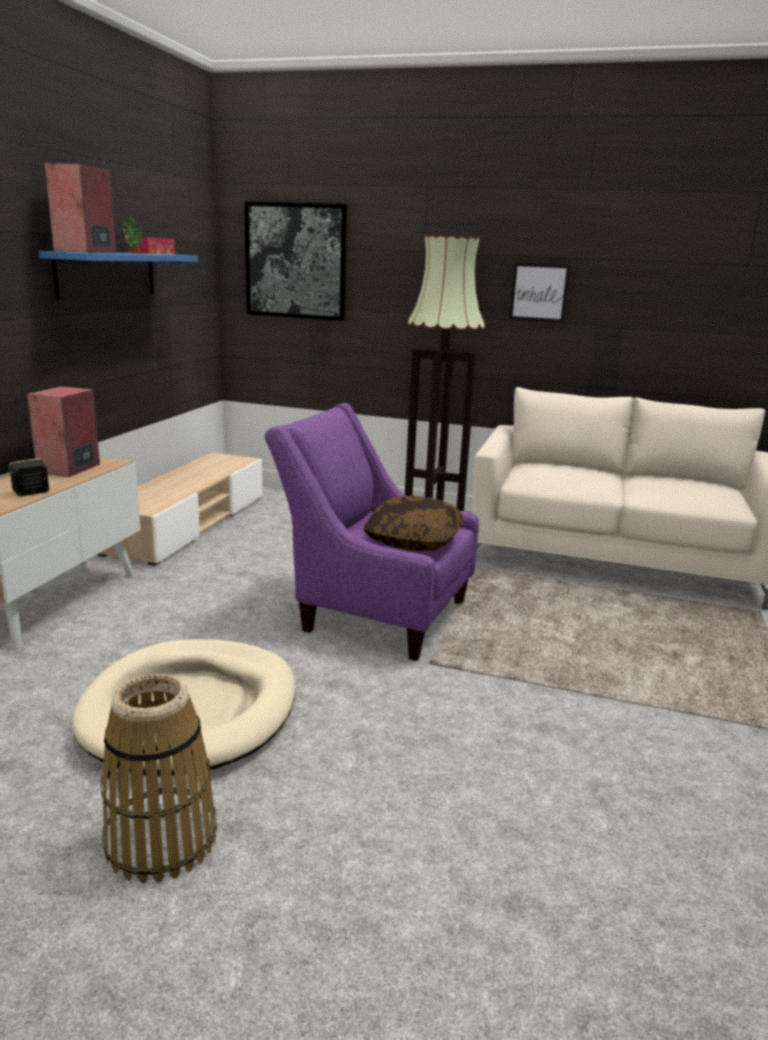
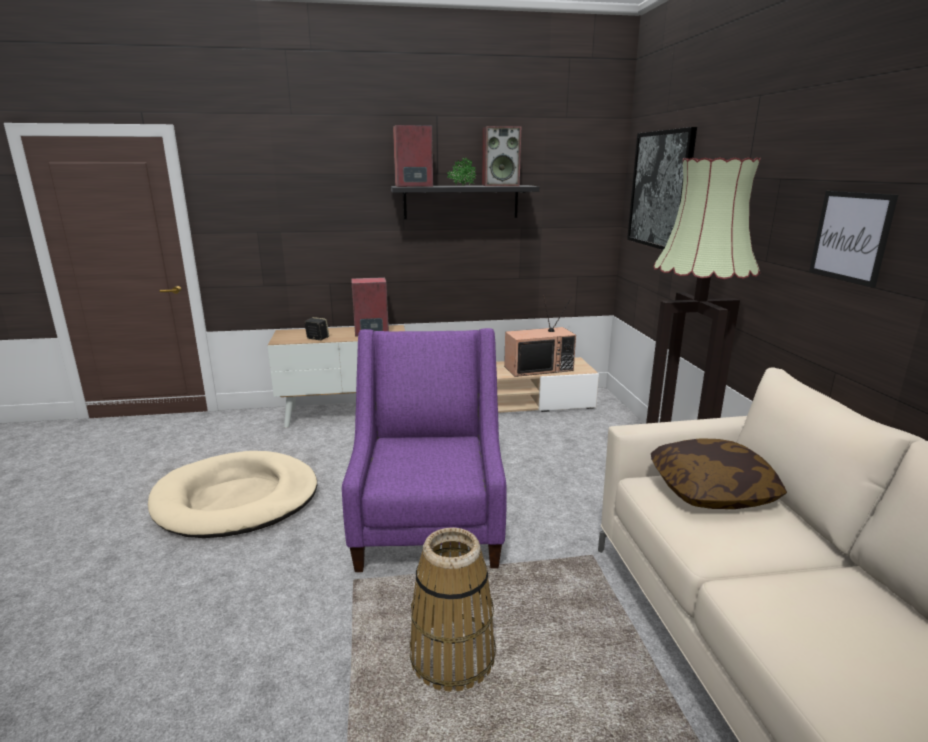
camera: 65 degrees right, 0 degrees up
(106, 274) = (461, 202): blue shelf -> black shelf
(152, 253) = (500, 185): tissue box -> speaker
(161, 840) = (99, 538): basket -> basket (452, 656)
(209, 470) = (539, 368): none -> television
(413, 540) = (413, 469): pillow -> pillow (711, 491)

